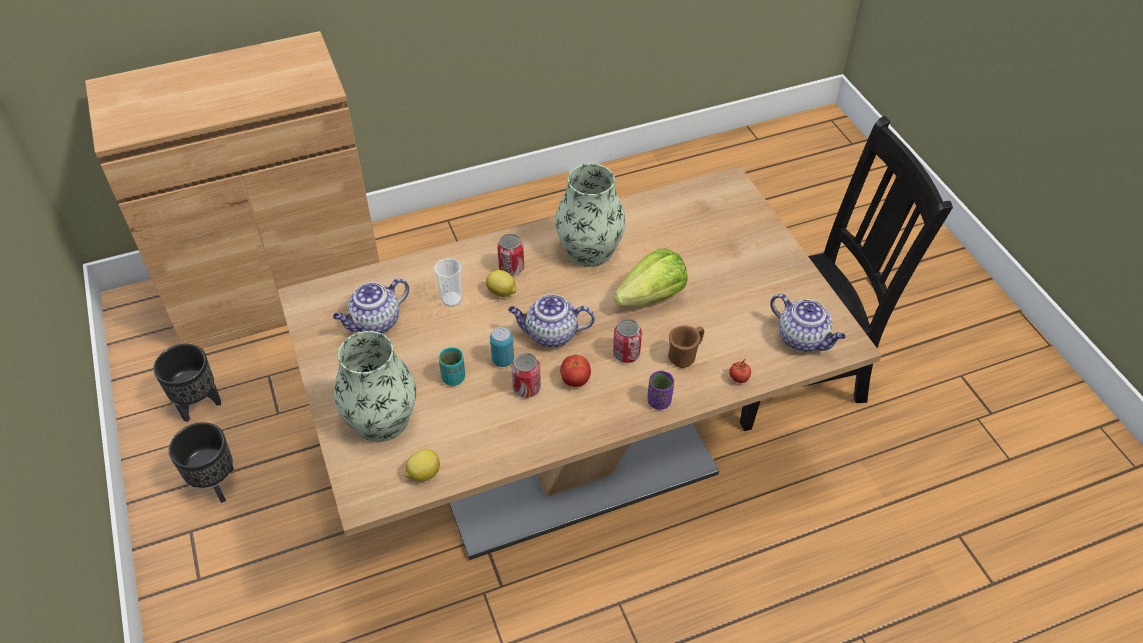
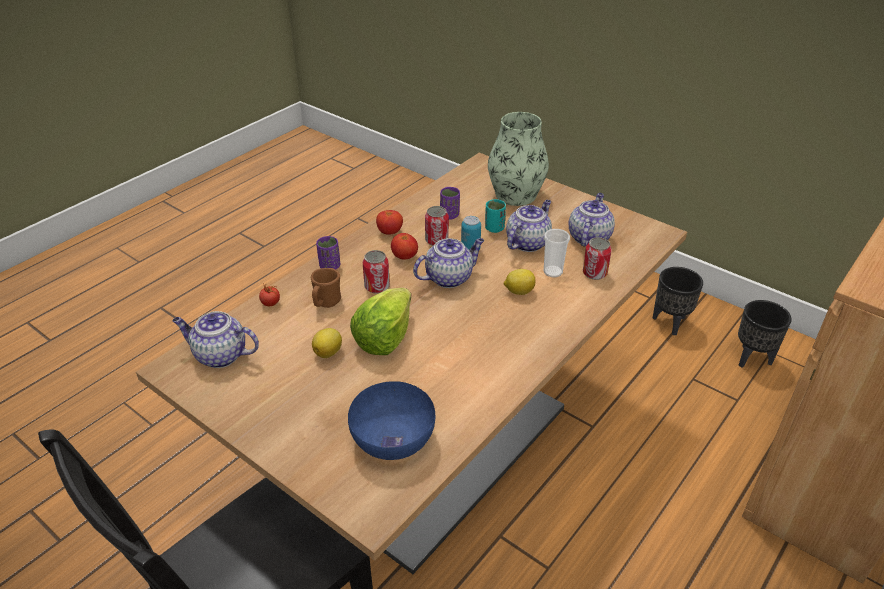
camera: 150 degrees right, 10 degrees down
(423, 474) = (460, 182): lemon -> lemon (329, 352)
(439, 343) = (527, 242): none -> teapot
(483, 420) = (449, 215): none -> purple cup
(511, 268) = (531, 313): can -> can (594, 273)
(567, 424) = (390, 232): none -> tomato
(589, 249) = (476, 357): vase -> none
(692, 218) = (394, 439): none -> blue bowl

